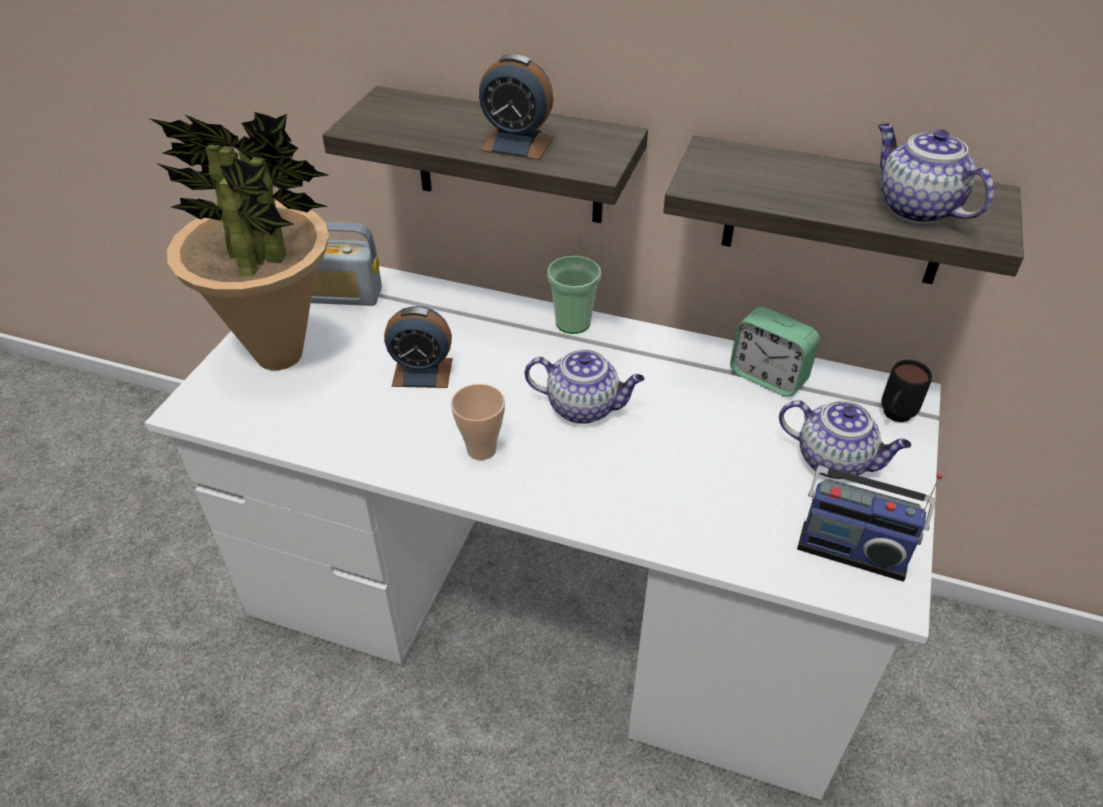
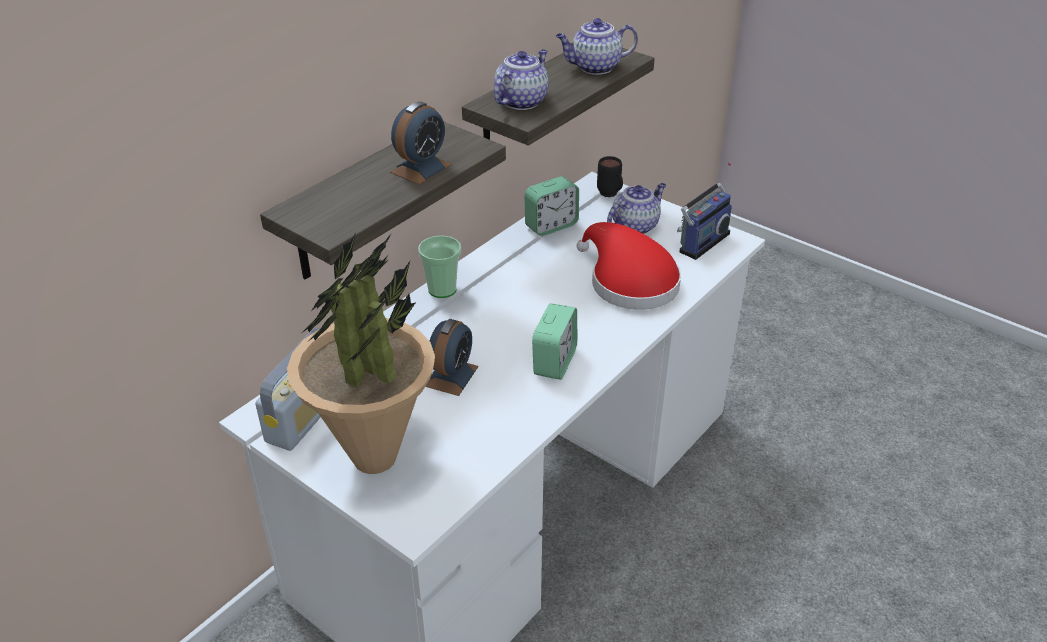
camera: 70 degrees left, 5 degrees down
(481, 449) = (554, 362): cup -> alarm clock
(584, 407) = (537, 306): teapot -> teapot (521, 101)
(690, 483) = (628, 282): none -> red hat

